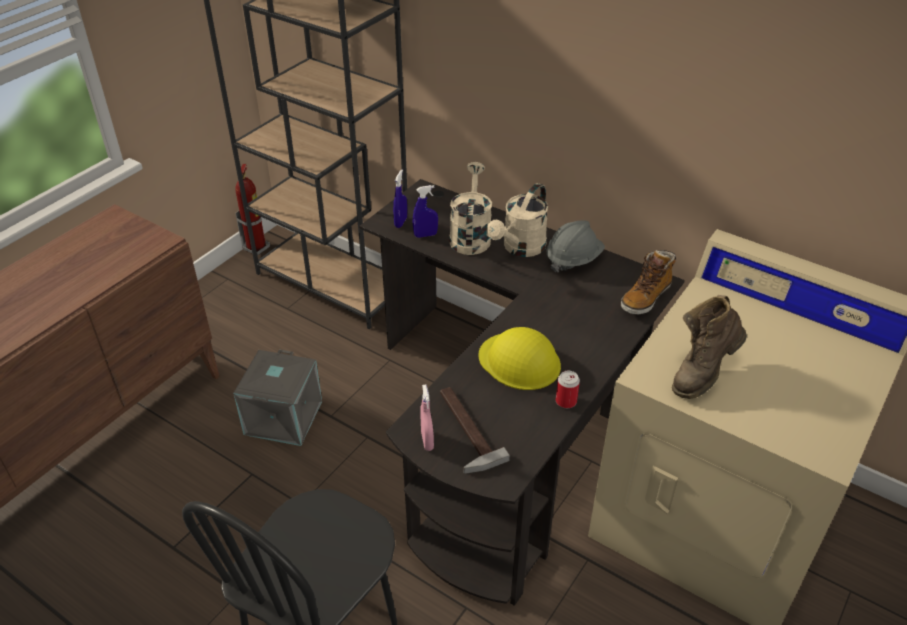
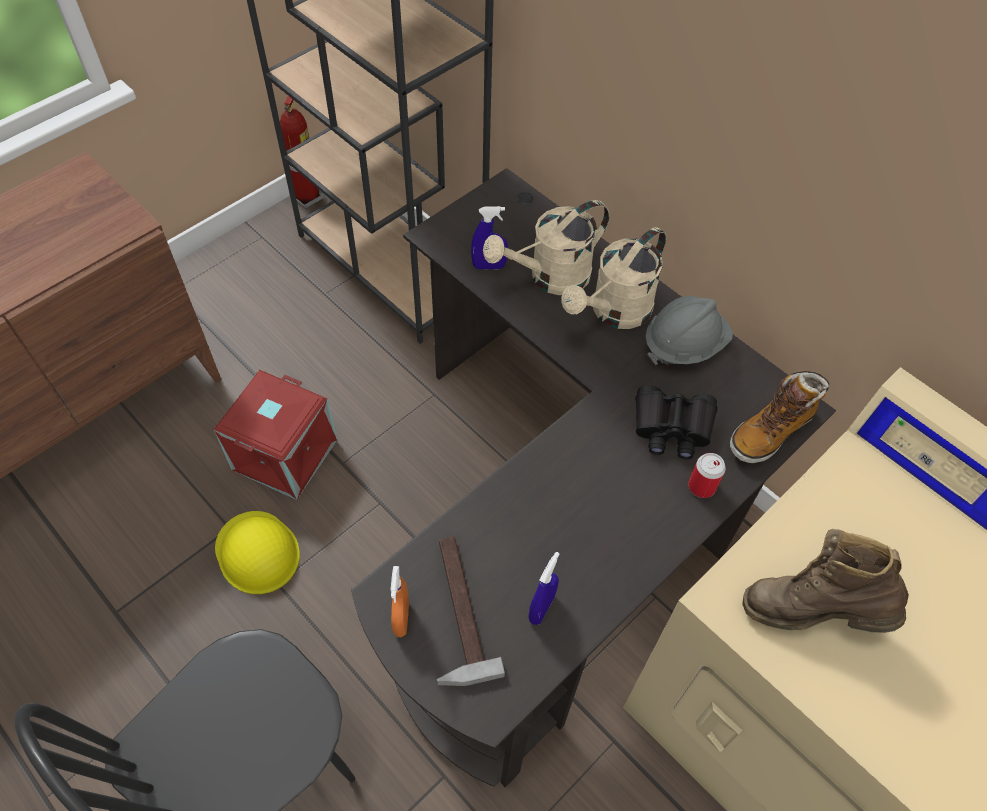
camera: 10 degrees right, 15 degrees up
(284, 418) = (286, 456): grey storage box -> red storage box
(400, 222) = (460, 238): blue spray bottle -> blue spray bottle (541, 608)
(427, 441) = (401, 619): pink spray bottle -> orange spray bottle
(470, 235) = (550, 277): beige watering can -> beige watering can turned 135 degrees counterclockwise
(519, 361) = (563, 508): yellow hard hat -> yellow hard hat (257, 552)
(566, 401) = (610, 590): can -> can (701, 486)
(579, 306) = (671, 428): none -> black binoculars
(702, 373) = (811, 612): brown boot -> brown boot turned 45 degrees clockwise

